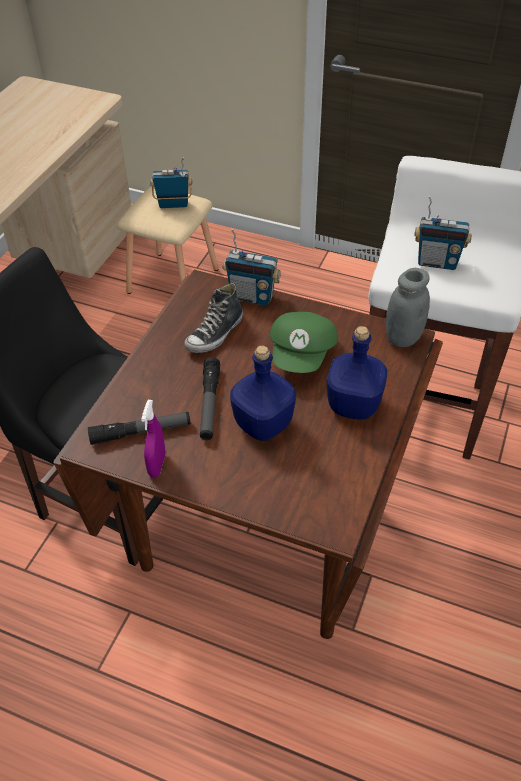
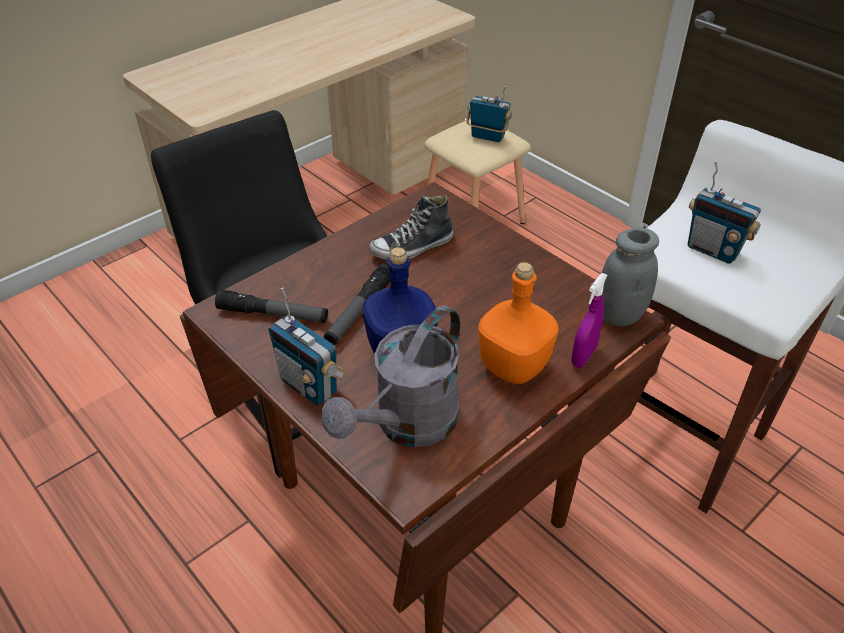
camera: 25 degrees right, 5 degrees down
(157, 465) = (266, 351): purple spray bottle -> purple spray bottle (583, 356)
(252, 297) = (475, 224): radio -> radio (309, 385)
(303, 354) = (491, 296): green cap -> none
(307, 481) = (407, 426): none -> grey watering can
(353, 404) = (514, 365): blue bottle -> orange bottle

